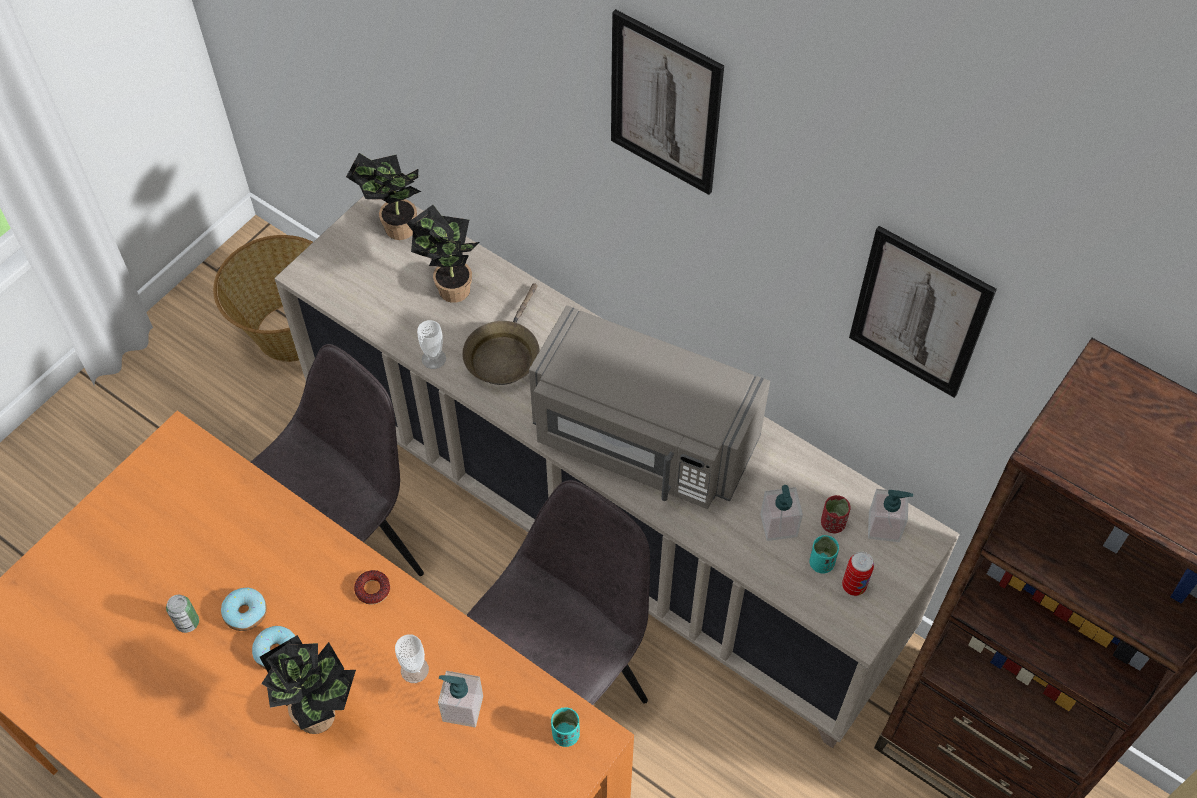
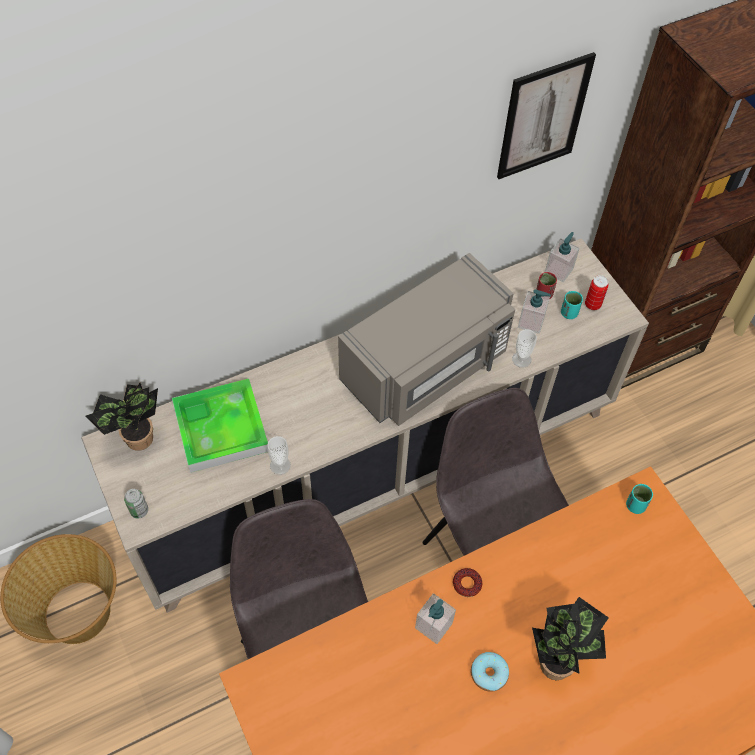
camera: 65 degrees left, 0 degrees up
(187, 622) = (431, 734): can -> can (139, 511)
(245, 613) = (443, 685): donut -> none
(414, 670) = (546, 581): cup -> cup (521, 359)
(449, 288) = (221, 428): potted plant -> tray
(462, 708) = (590, 562): soap dispenser -> soap dispenser (433, 625)
(504, 354) = (305, 418): brown frying pan -> none
(665, 103) = (342, 132): picture -> none

